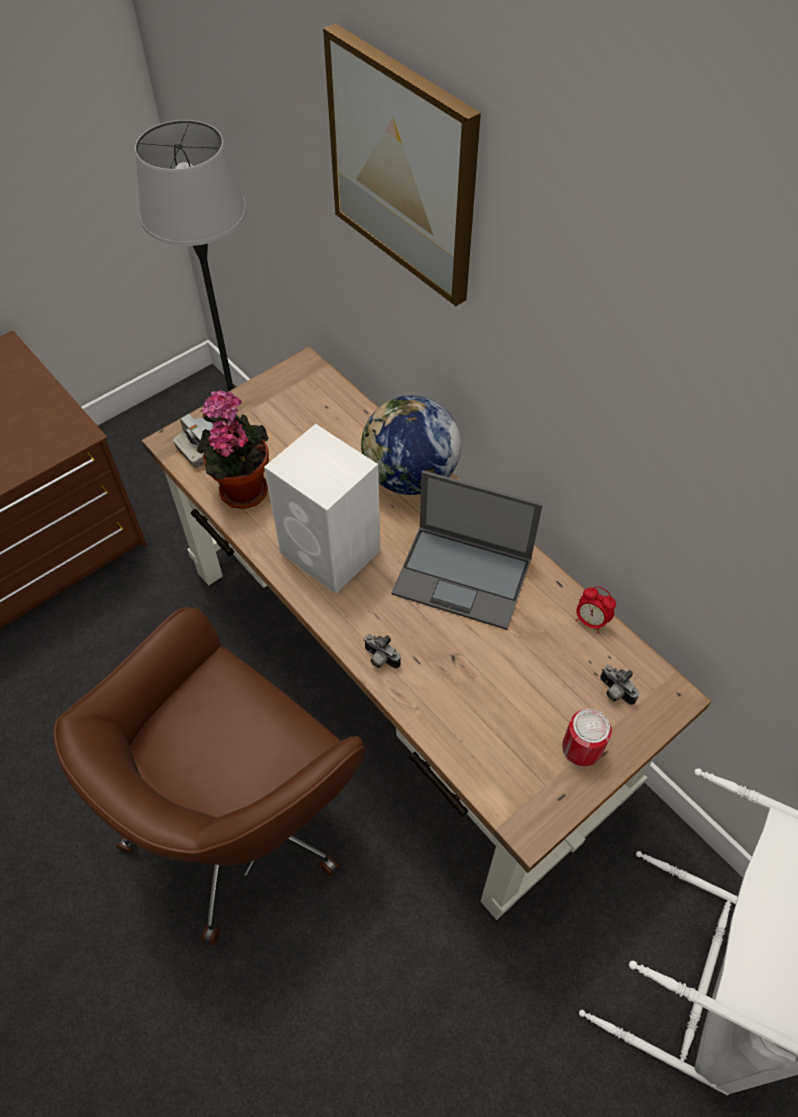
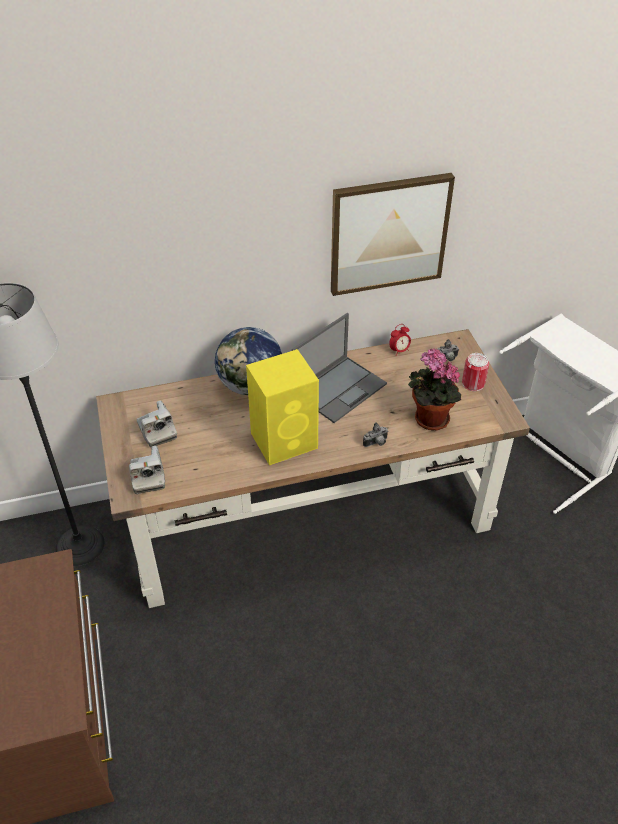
camera: 65 degrees left, 10 degrees down
(241, 488) = (200, 469): potted plant -> potted plant (428, 419)
(241, 819) = (367, 642): brown office chair -> none
(282, 422) = (157, 431): none -> camera
(332, 553) = (285, 440): white speaker -> yellow speaker
(403, 167) = (176, 200): picture -> picture (388, 233)

